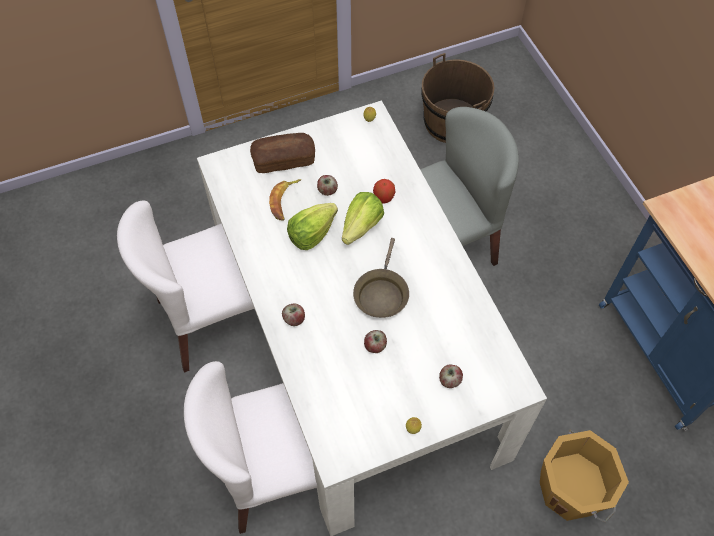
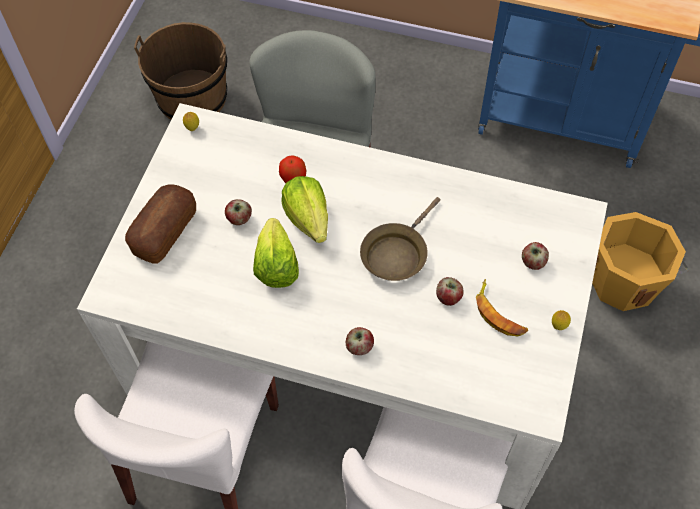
camera: 50 degrees left, 0 degrees up
(285, 201) = (215, 263): banana -> banana (499, 313)
(381, 293) = (396, 253): brown frying pan -> brown frying pan turned 75 degrees clockwise

